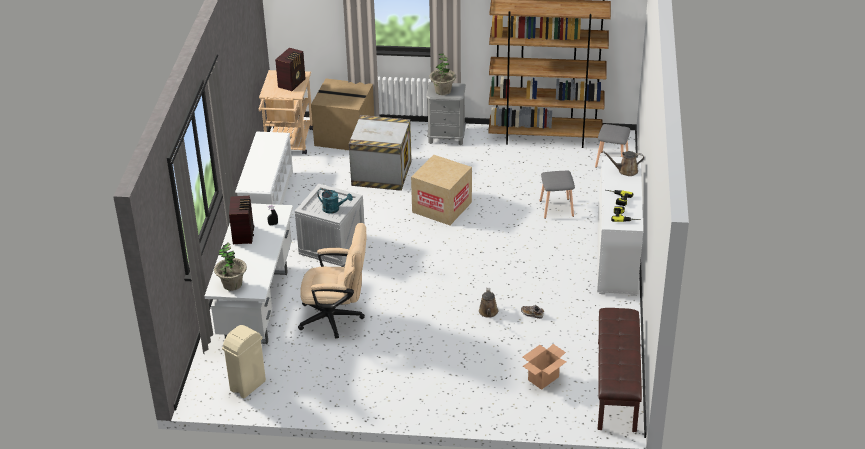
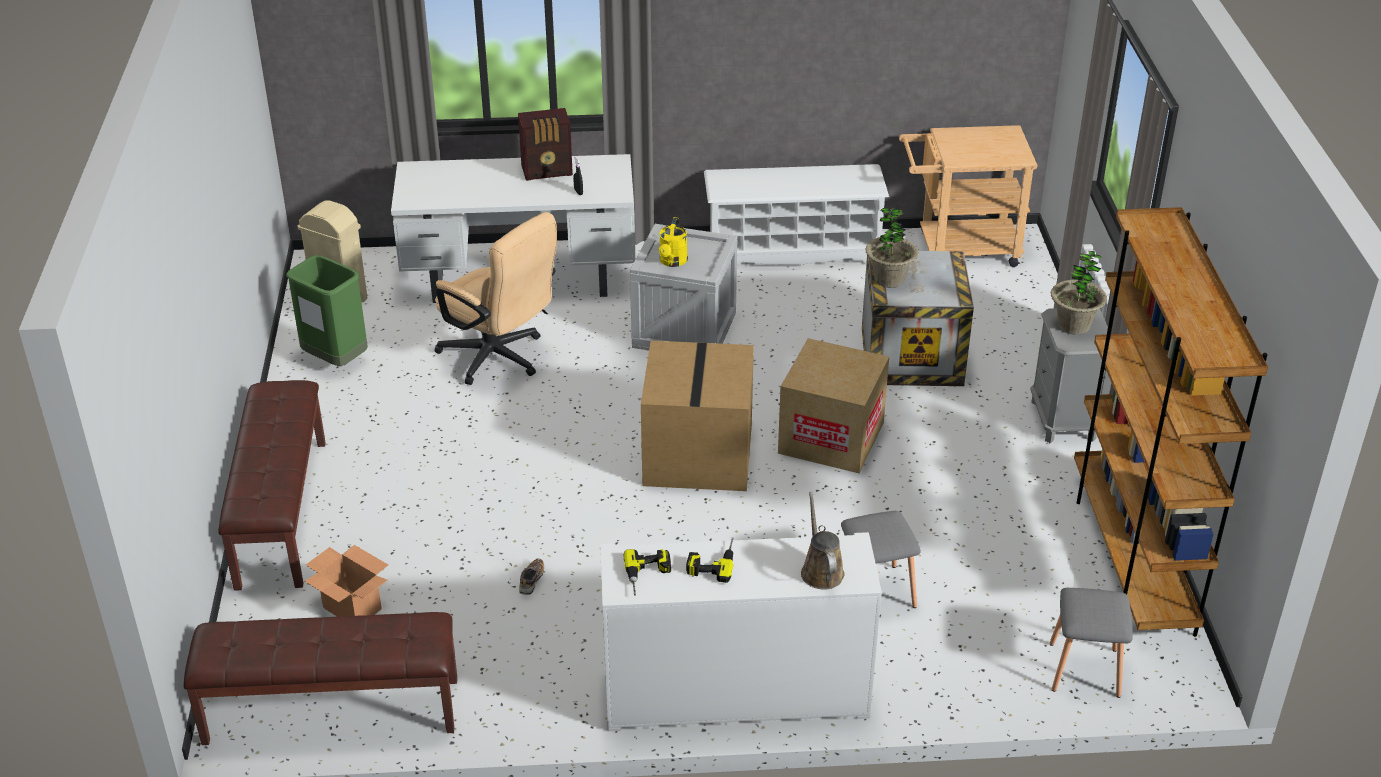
camera: 80 degrees right, 0 degrees up
(232, 284) = (424, 179): potted plant -> potted plant (889, 279)
(292, 83) = (987, 152): radio -> none
(316, 387) = (335, 360): none -> green trash can
(334, 209) = (672, 262): turquoise watering can -> yellow watering can
(337, 318) = (499, 359): beige office chair -> beige office chair turned 45 degrees counterclockwise
(345, 135) = (1014, 302): cardboard box -> cardboard box (699, 456)
(459, 408) = (280, 512): none -> brown bench
(488, 312) = (530, 524): brown watering can -> none

